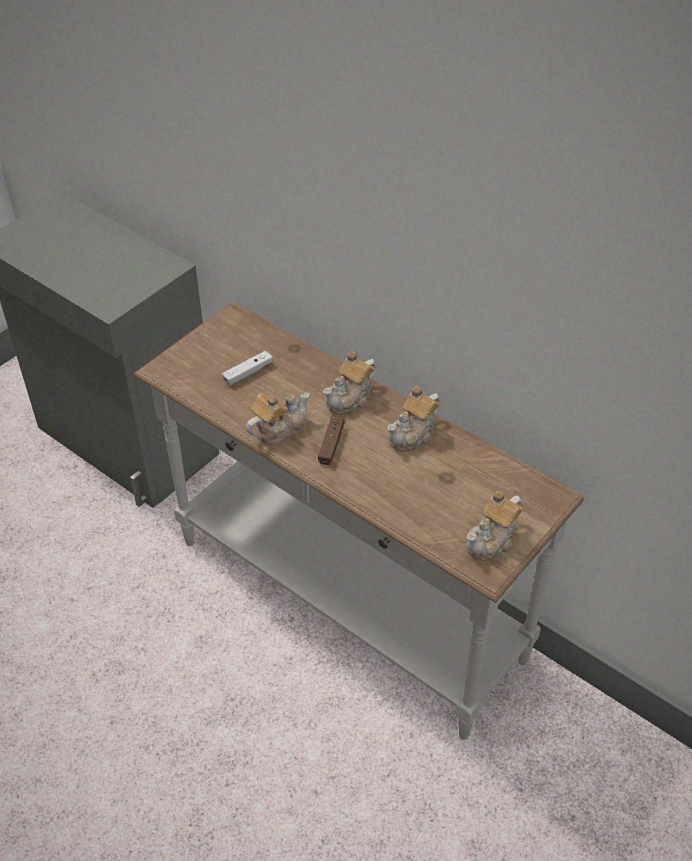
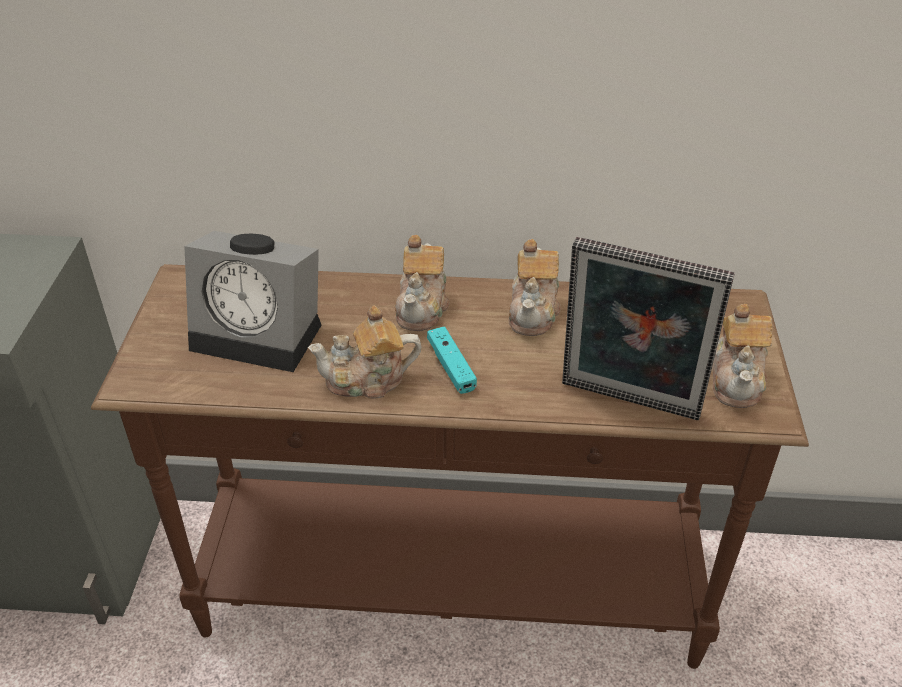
camera: 35 degrees left, 5 degrees down
(248, 373) = (263, 334): white game controller -> alarm clock
(278, 429) = (367, 380): teapot -> teapot turned 120 degrees counterclockwise
(331, 444) = (451, 366): brown game controller -> turquoise game controller
(346, 602) = (451, 593): white console table -> brown console table
(409, 519) = (628, 404): none -> picture frame

